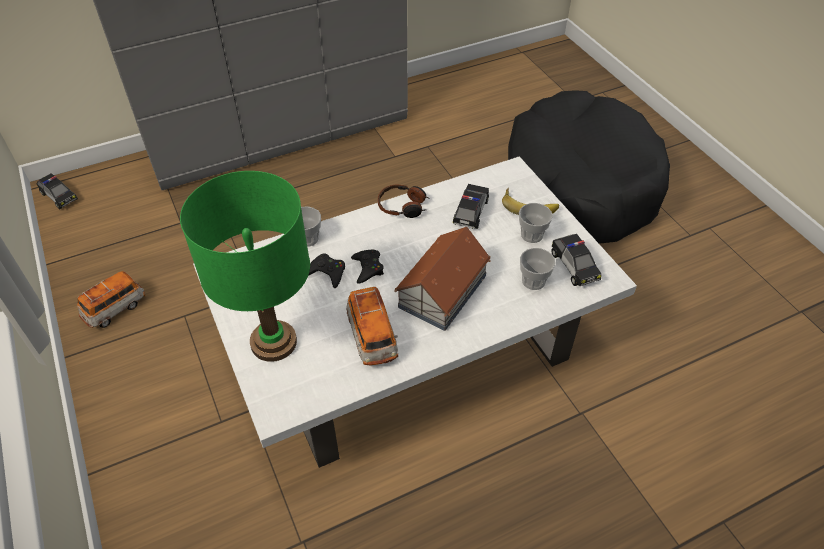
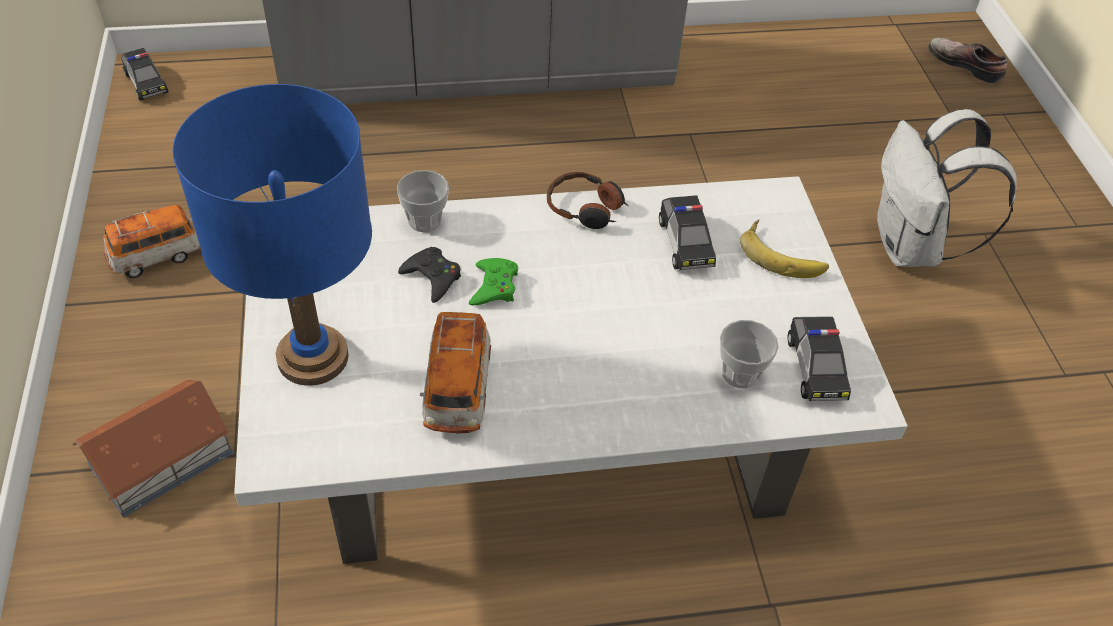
camera: 15 degrees right, 0 degrees up
(274, 342) = (313, 358): green table lamp -> blue table lamp
(368, 268) = (494, 286): black game controller -> green game controller
(443, 290) = (593, 350): toy house -> toy house (163, 458)
(470, 212) = (685, 243): toy car -> toy car turned 135 degrees clockwise
(532, 235) = (767, 302): cup -> none
(570, 67) = (965, 64): none -> shoe
(580, 184) = (911, 248): black dog bed -> white backpack

